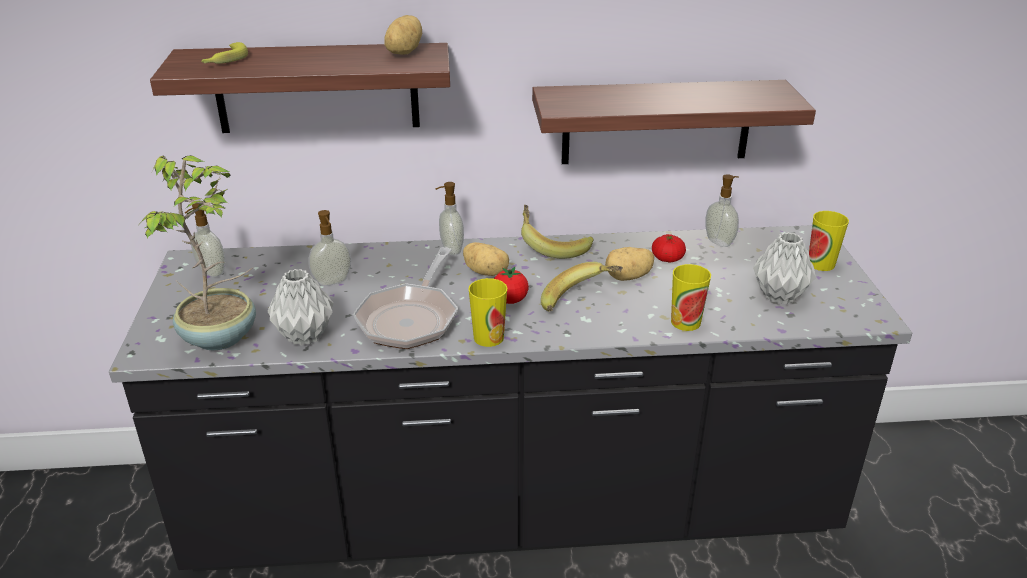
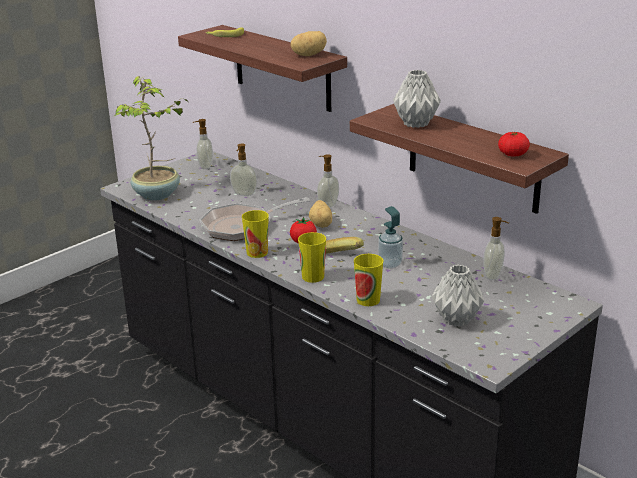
camera: 50 degrees right, 5 degrees down
(304, 337) = (186, 211): grey vase -> grey vase (415, 124)
(553, 246) = (385, 229): banana -> none
(628, 277) = (390, 264): potato -> soap dispenser
(667, 259) = (436, 267): tomato -> tomato (513, 154)
(821, 264) = (532, 320): cup -> cup (313, 277)

